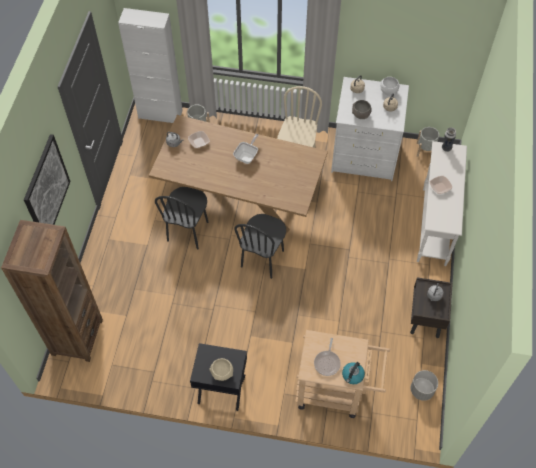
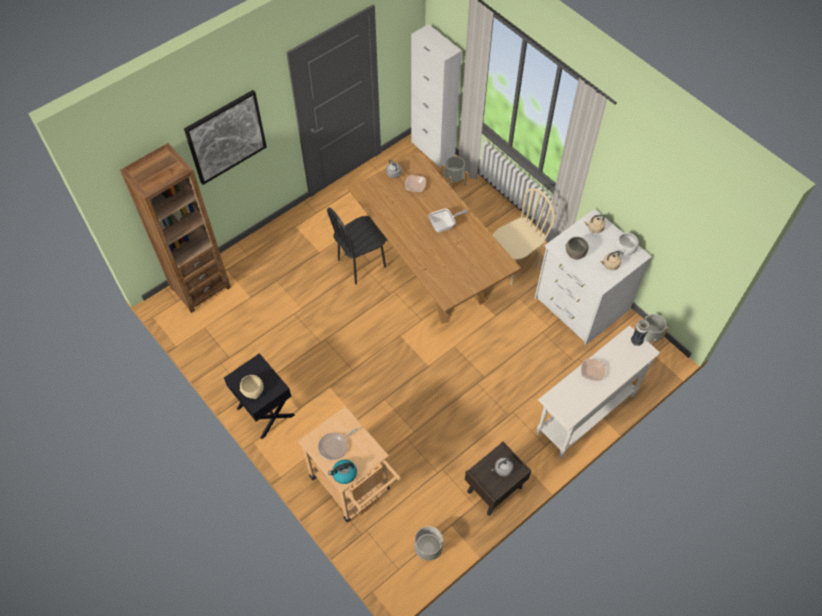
camera: 40 degrees right, 0 degrees up
(262, 259) = (401, 330): black chair -> none

